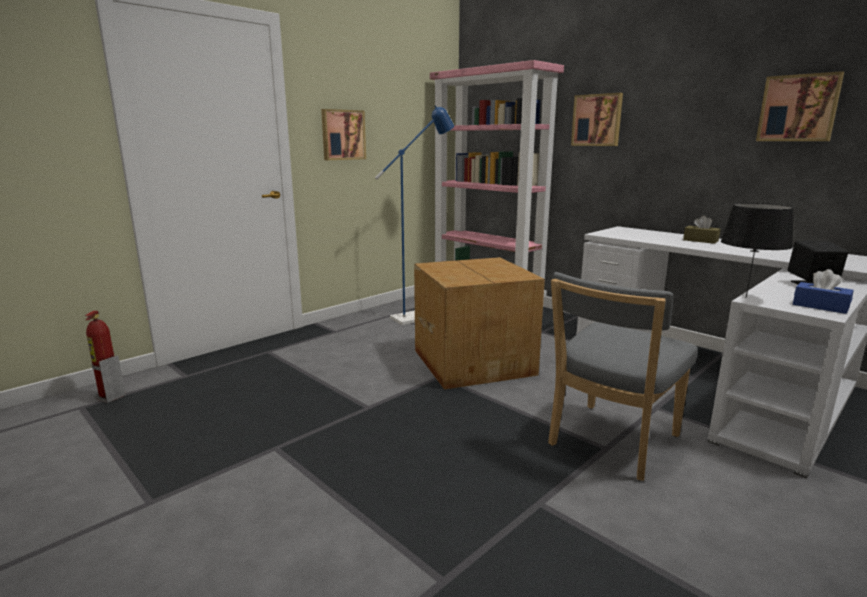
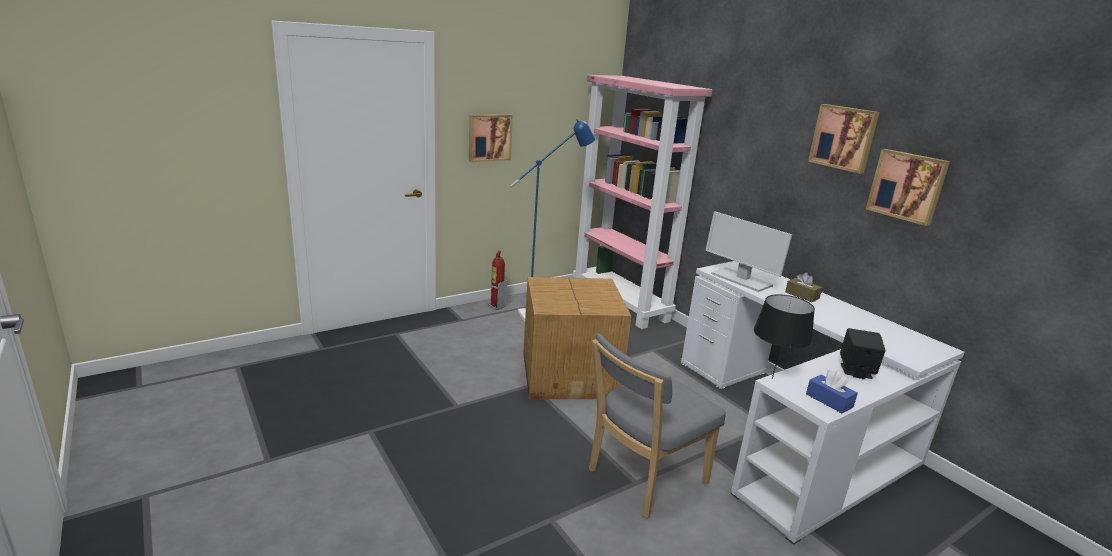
camera: 10 degrees right, 5 degrees up
(110, 397) = (260, 360): fire extinguisher -> fire extinguisher (496, 306)
(597, 120) = (736, 151): picture -> picture (844, 137)
(633, 237) = (740, 280): none -> monitor

